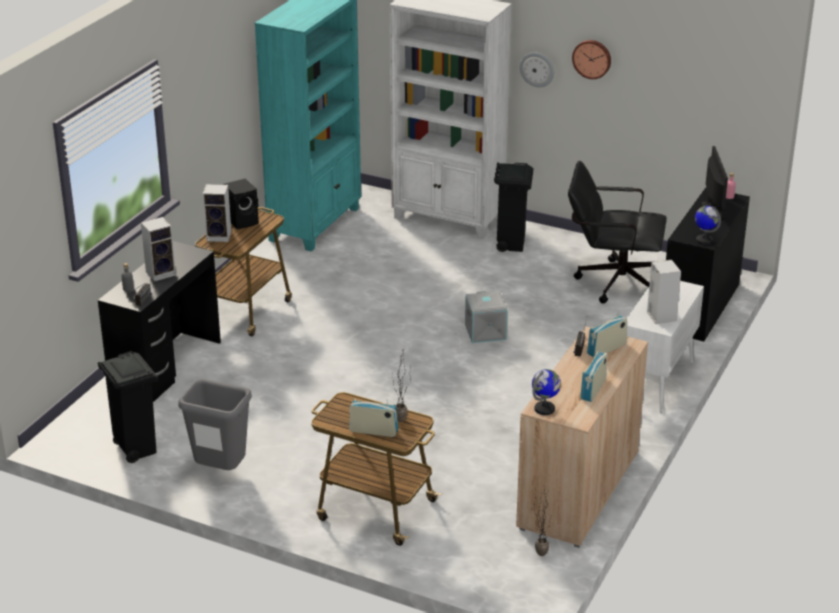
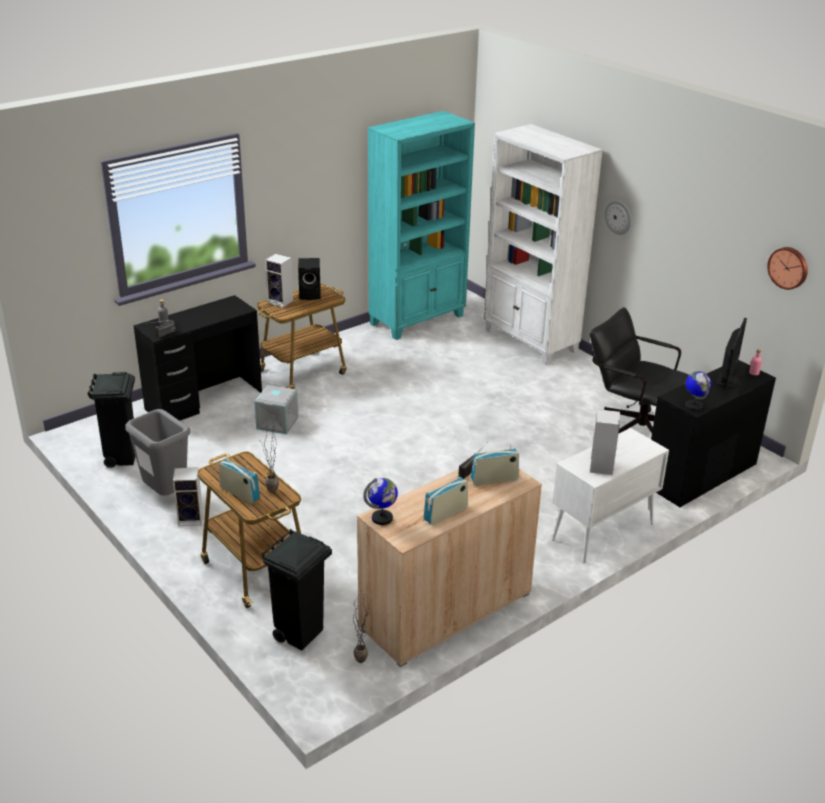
camera: 25 degrees right, 0 degrees up
(161, 273) = (200, 317): speaker -> speaker (192, 518)
(486, 332) = (483, 442): grey storage box -> grey storage box (278, 423)
(511, 244) = (567, 375): black trash can -> black trash can (300, 633)
(592, 58) = (663, 214): wall clock -> wall clock (788, 267)

